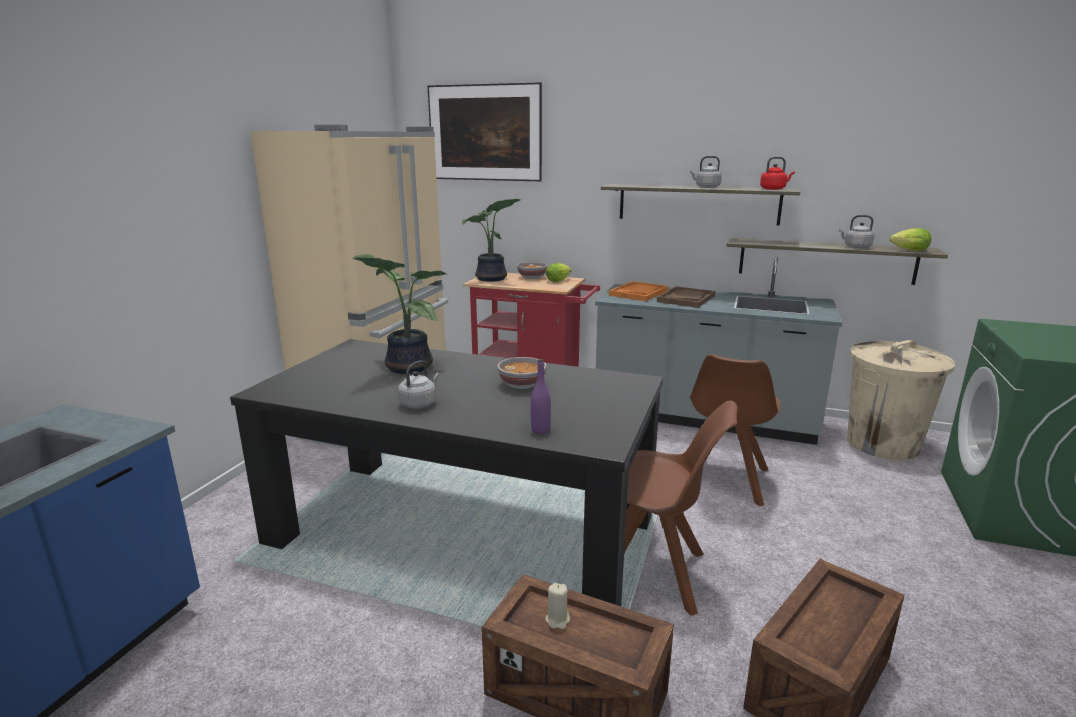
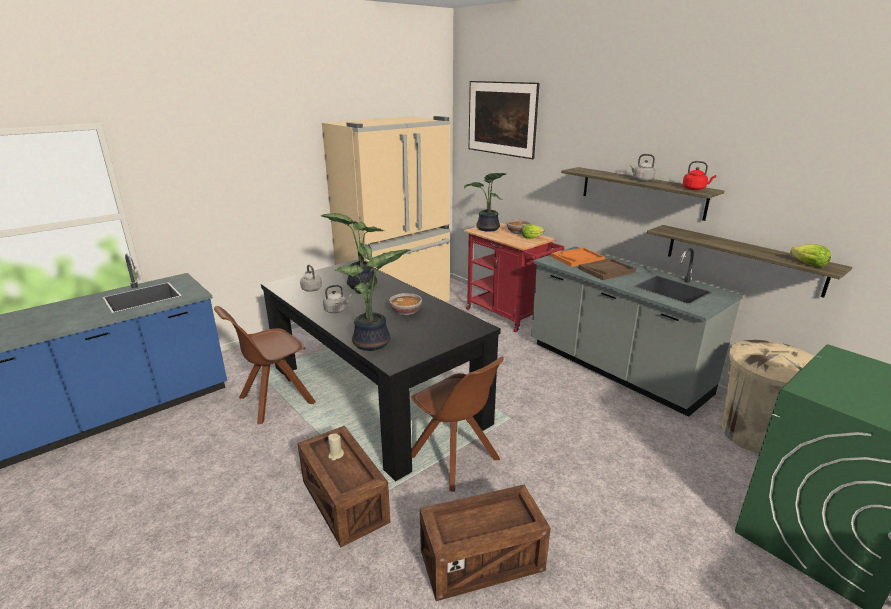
camera: 30 degrees right, 5 degrees up
(540, 430) = (373, 344): purple bottle -> potted plant
(724, 481) = (574, 419): brown chair -> brown chair (274, 401)
(856, 247) = (760, 252): grey kettle -> grey kettle (311, 289)

